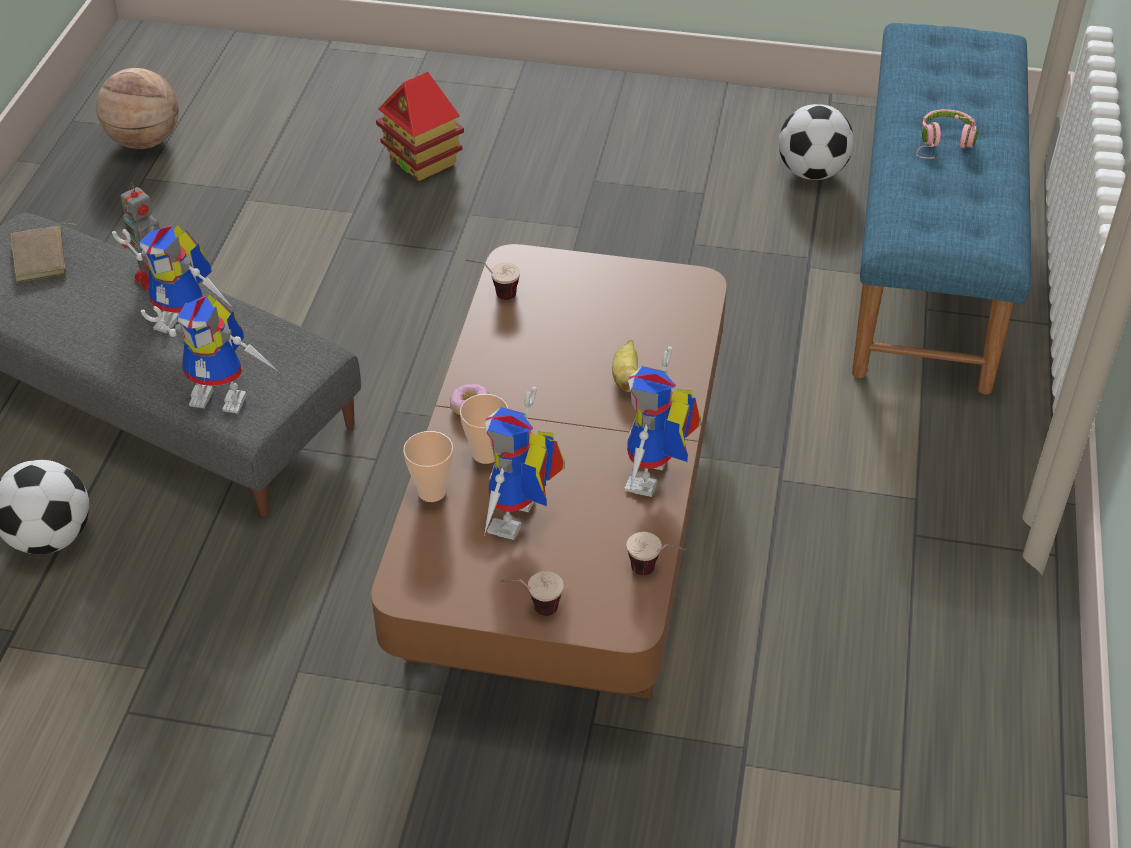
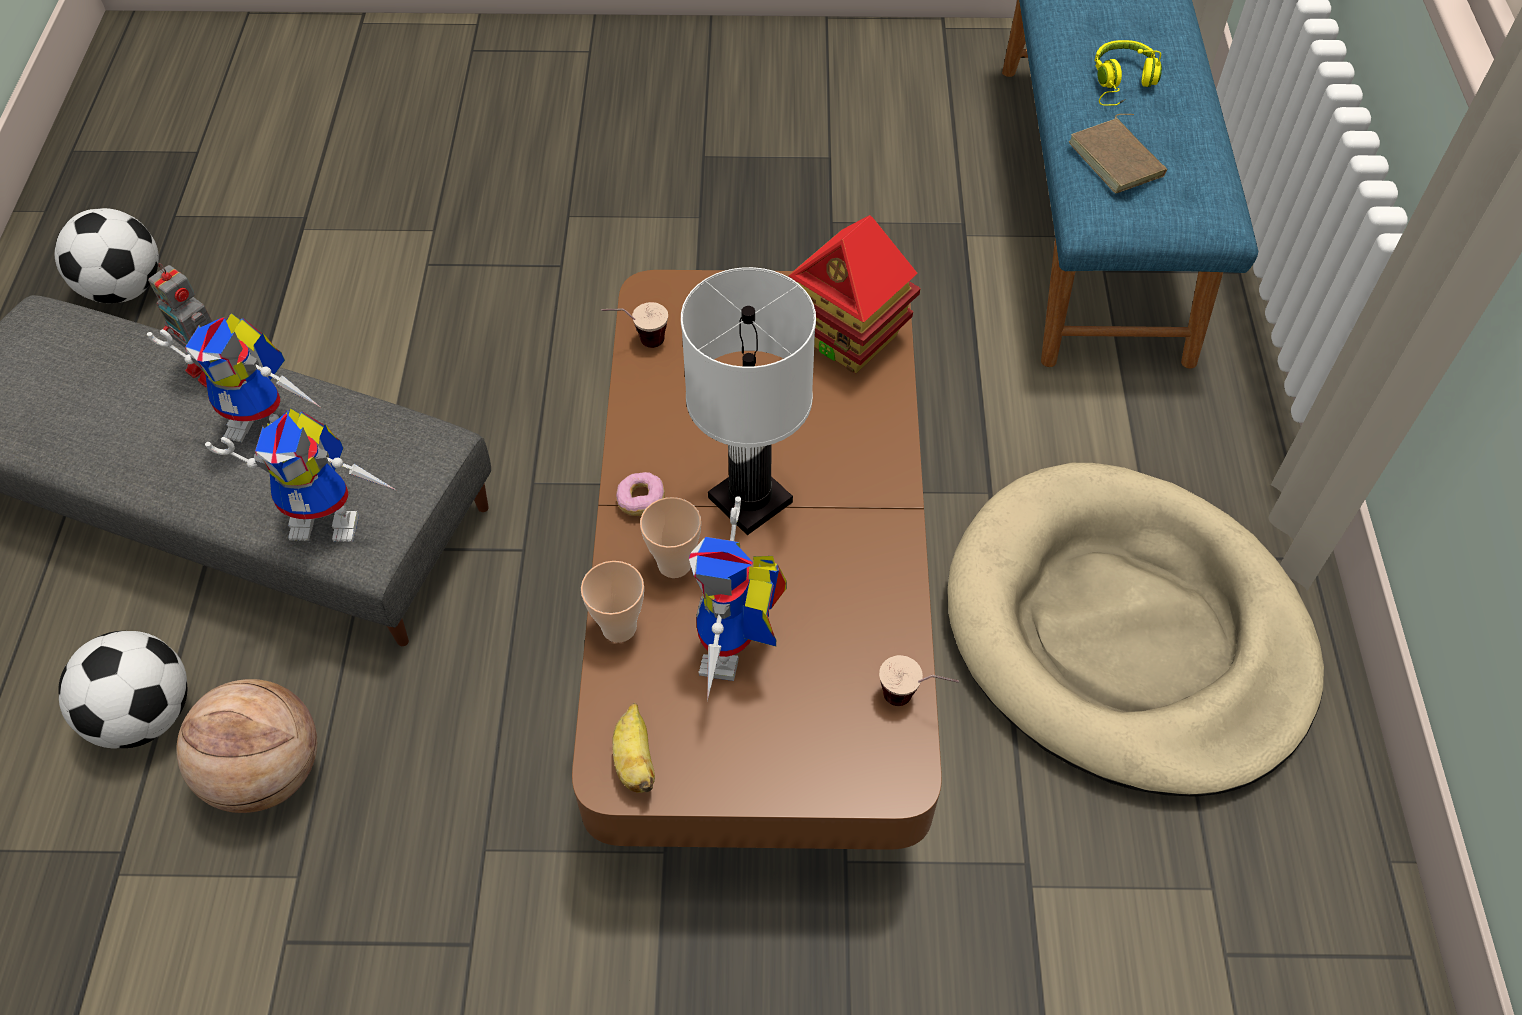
camera: 10 degrees left, 10 degrees up
(42, 257) = (65, 357): brown book -> brown book (1119, 159)
(145, 141) = (167, 167): basketball -> basketball (267, 772)
(422, 161) = (502, 155): toy house -> toy house (848, 337)
(531, 610) = (776, 777): cup -> none
(559, 417) = (751, 500): none -> white table lamp
(626, 378) = (820, 435): banana -> banana (635, 760)
(655, 480) = (885, 571): toy robot -> none
(811, 172) = (942, 117): football -> football (124, 288)
(874, 589) = (1125, 634): none -> beige dog bed
(943, 143) = (1122, 83): pink headphones -> yellow headphones

